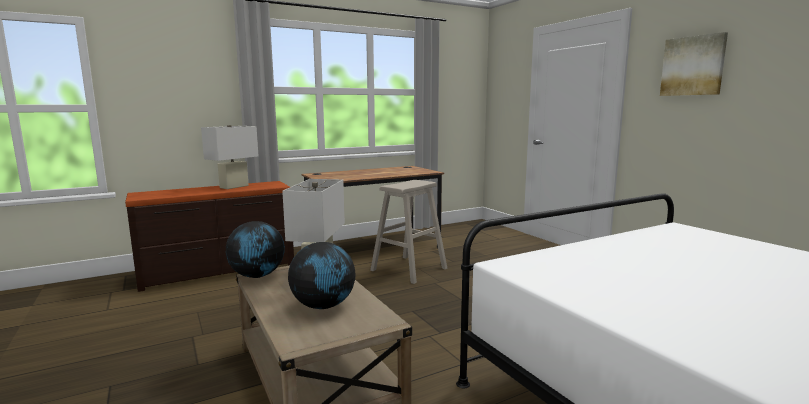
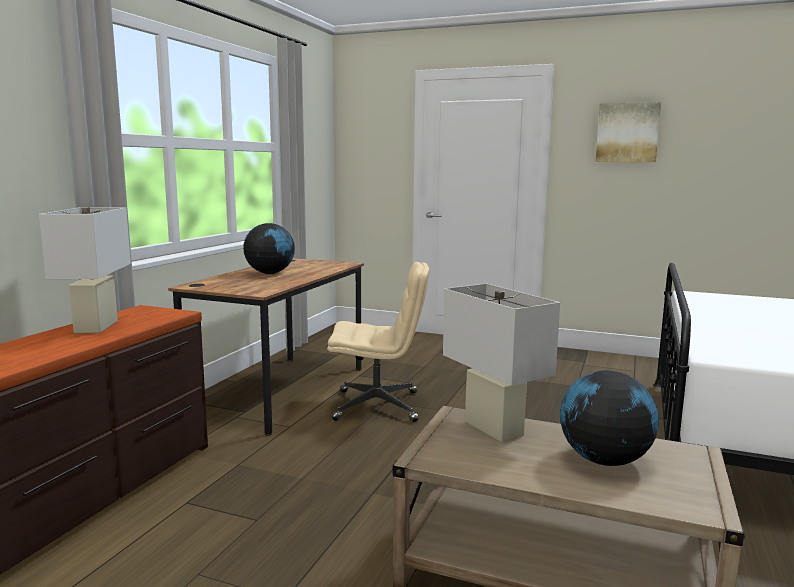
camera: 40 degrees left, 0 degrees up
(257, 275) = (429, 455): globe -> globe (270, 273)
(409, 269) = (378, 406): beige stool -> beige office chair

